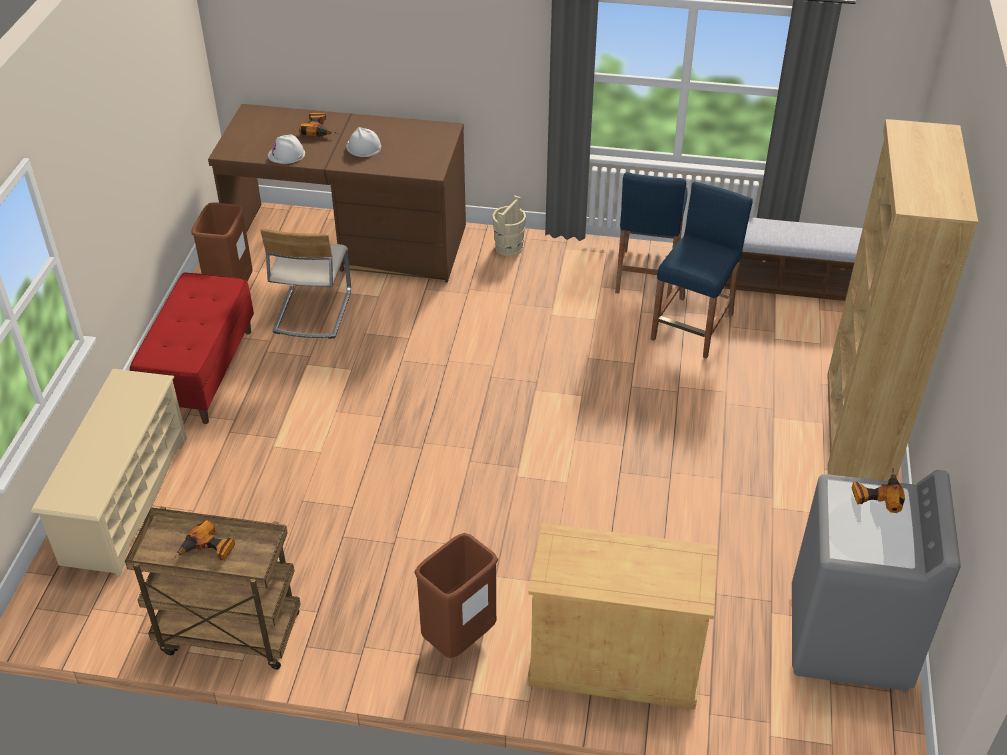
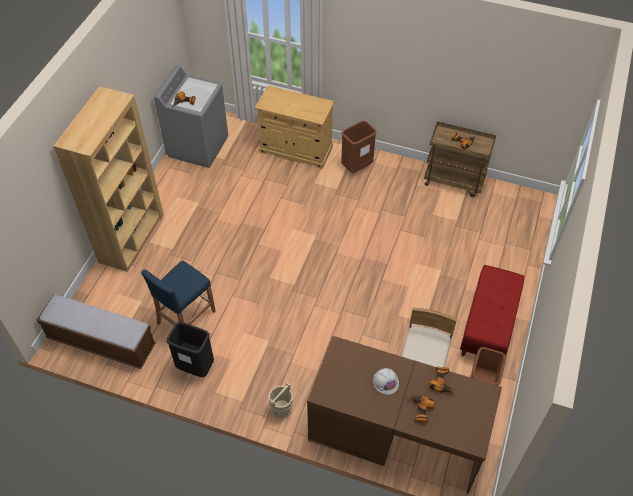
camera: 170 degrees left, 10 degrees up
(125, 499) = (514, 249): beige shoe rack -> none
(286, 154) = (443, 382): white hard hat -> power drill
(646, 274) = (196, 367): blue stool -> black trash can

